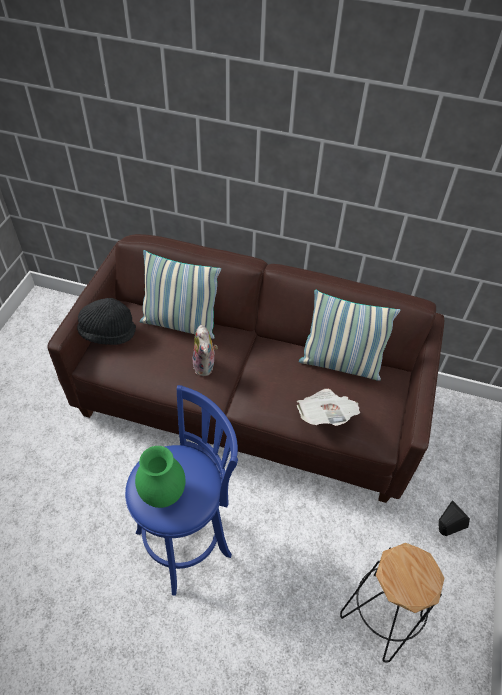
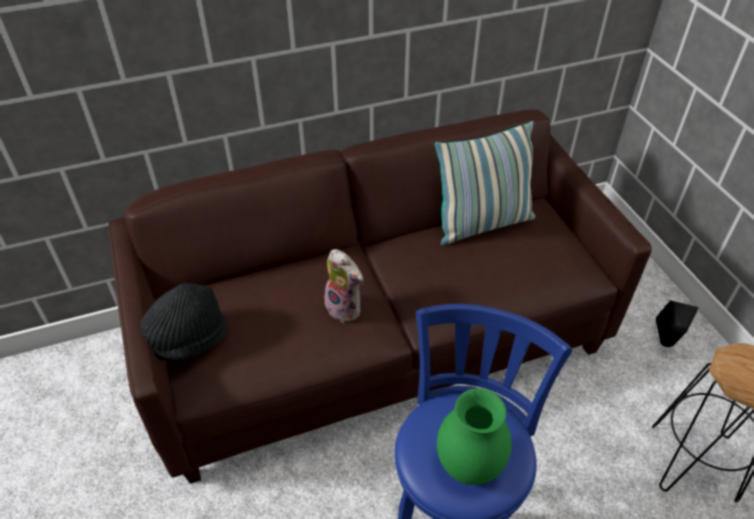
camera: 35 degrees left, 5 degrees down
(180, 323) = (270, 279): pillow -> none
(325, 415) = (521, 281): newspaper -> none

